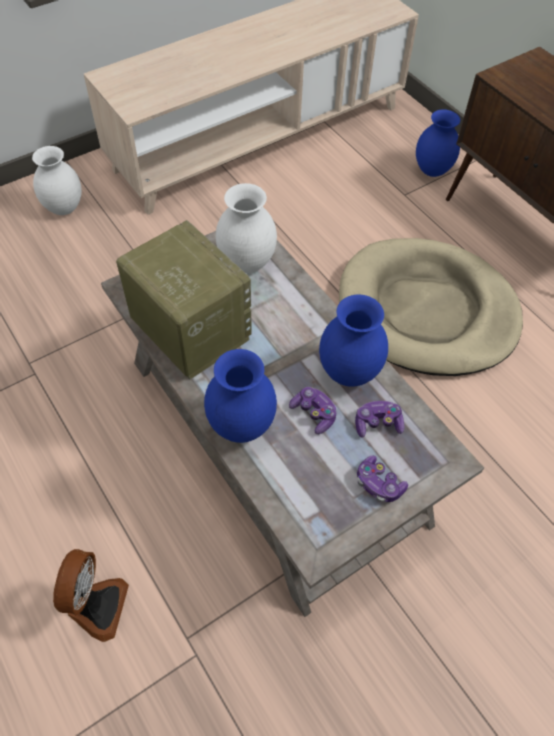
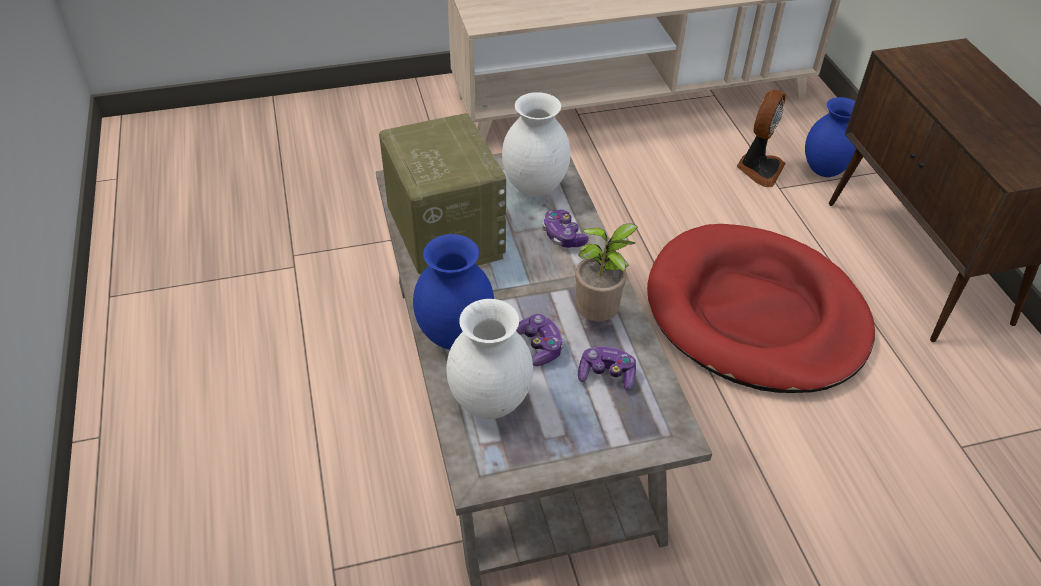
camera: 20 degrees right, 10 degrees down
(63, 209) = (392, 121): white vase -> white vase (489, 404)
(96, 606) = (254, 506): fan -> fan (759, 168)
(350, 372) = (599, 317): blue vase -> potted plant
(378, 484) = (579, 433): game controller -> game controller (563, 236)
(426, 311) = (755, 314): beige dog bed -> red dog bed

